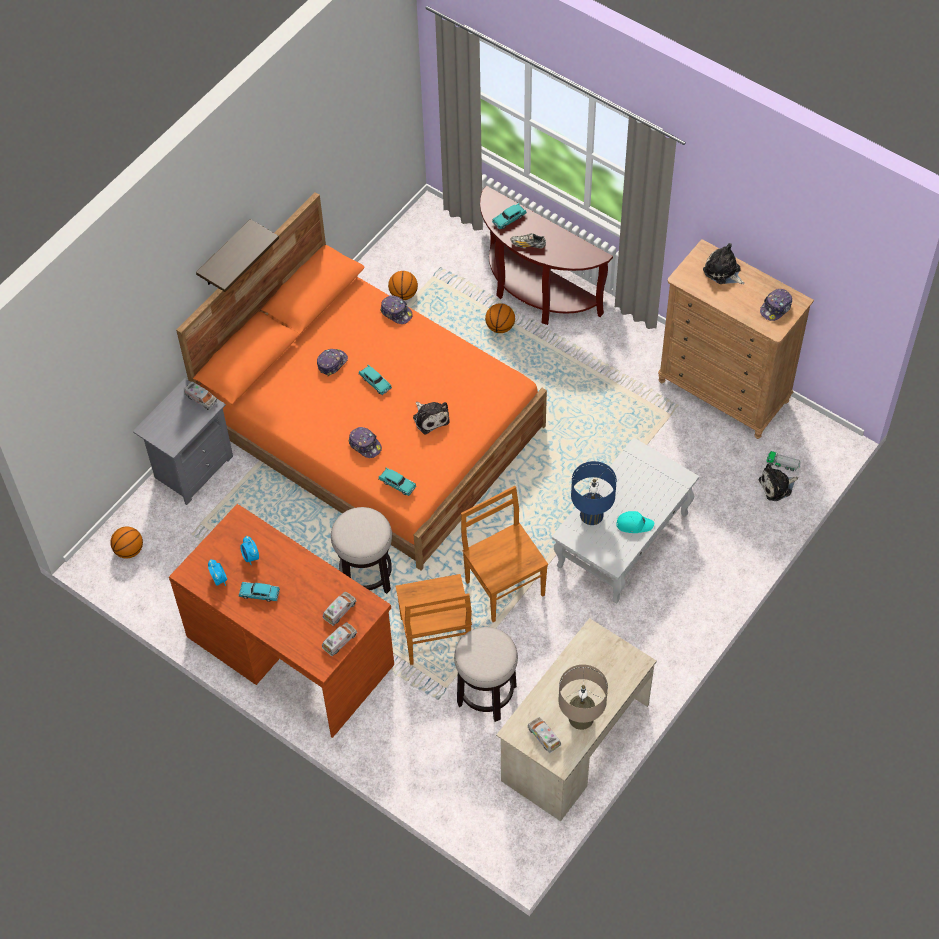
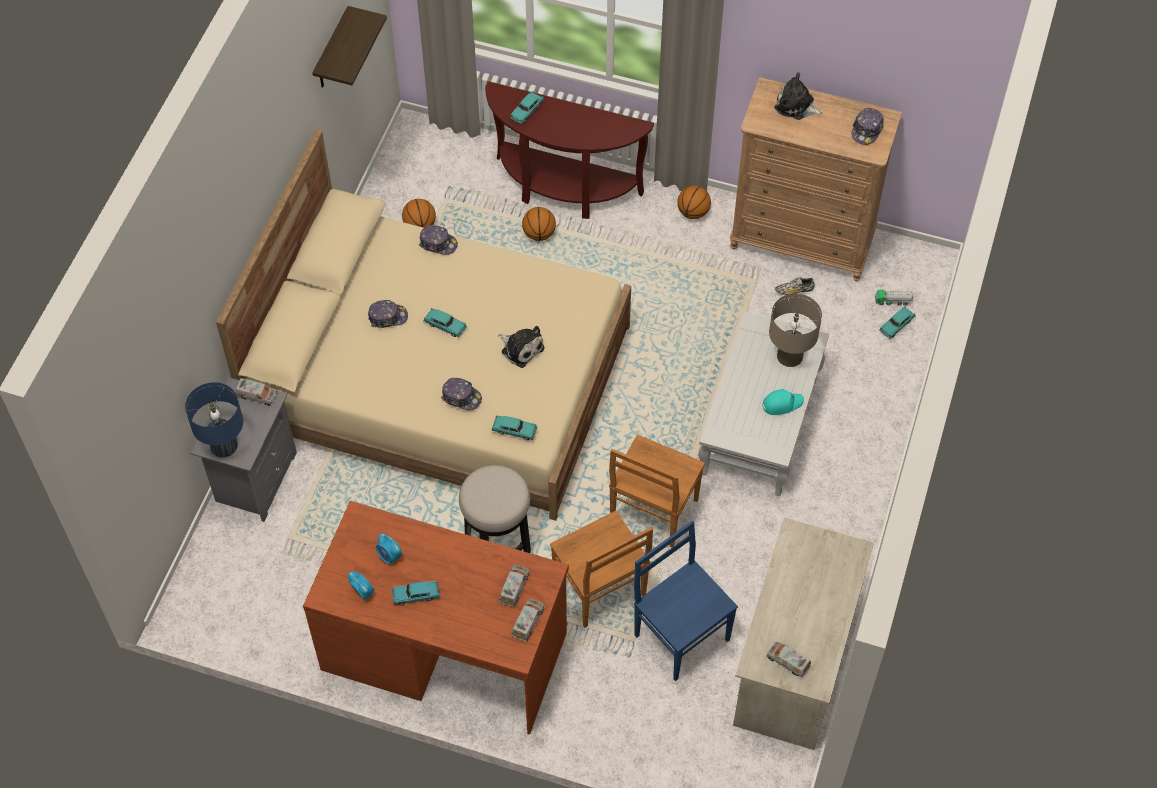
camera: 20 degrees left, 0 degrees up
(129, 550) = (216, 591): basketball -> basketball (693, 212)
(225, 255) = (247, 223): shelf -> shelf (332, 51)
(332, 363) = (387, 317): cap -> cap turned 60 degrees clockwise
(372, 426) = (440, 377): orange bed -> beige bed
(486, 694) = (680, 635): stool -> blue chair
(504, 586) = (653, 512): brown chair -> brown chair turned 105 degrees counterclockwise
(528, 244) = (558, 133): shoe -> shoe (794, 290)
(581, 718) = (819, 629): beige table lamp -> beige table lamp (790, 356)
(591, 515) = (733, 406): blue table lamp -> blue table lamp (224, 445)
(777, 486) = (896, 325): plush toy -> turquoise toy car

